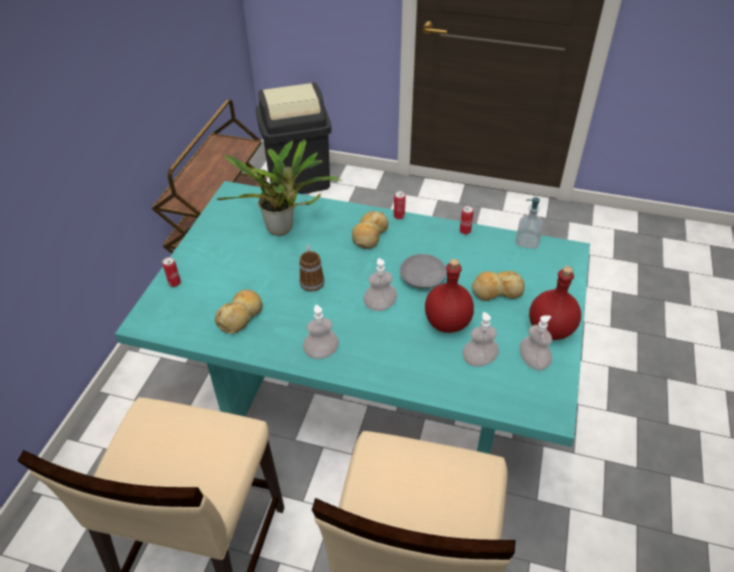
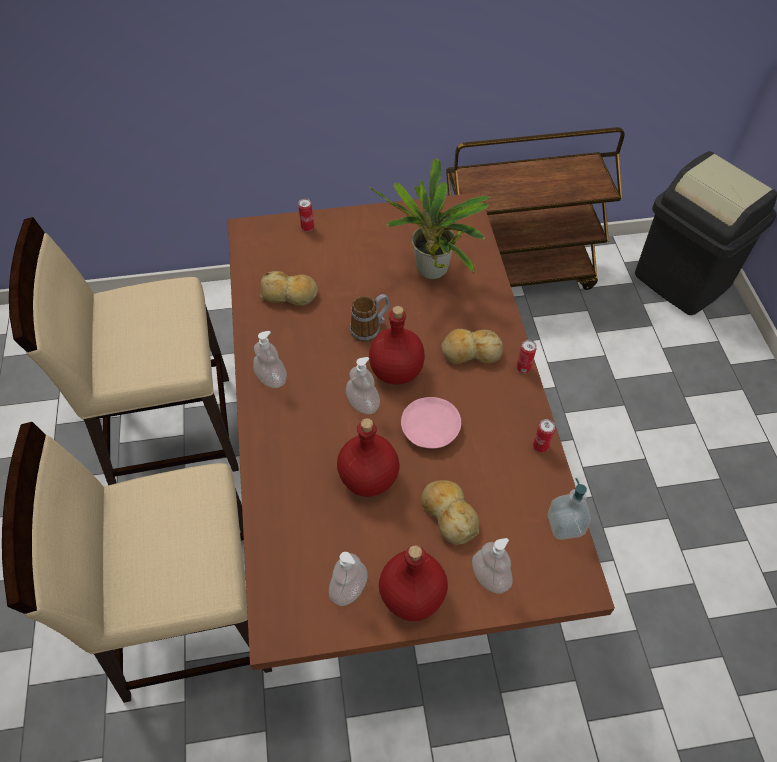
camera: 65 degrees right, 10 degrees up
(362, 277) = (397, 371): none -> red bottle
(369, 403) = (390, 494): turquoise dining table -> brown dining table
(422, 277) = (429, 428): grey plate -> pink plate
(479, 360) = (325, 529): soap dispenser -> soap dispenser (490, 577)

